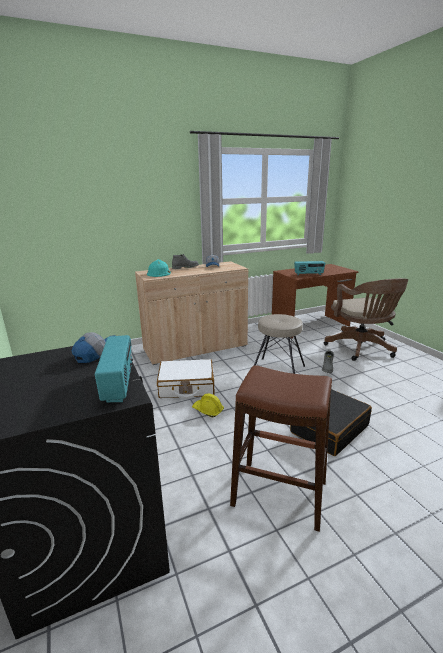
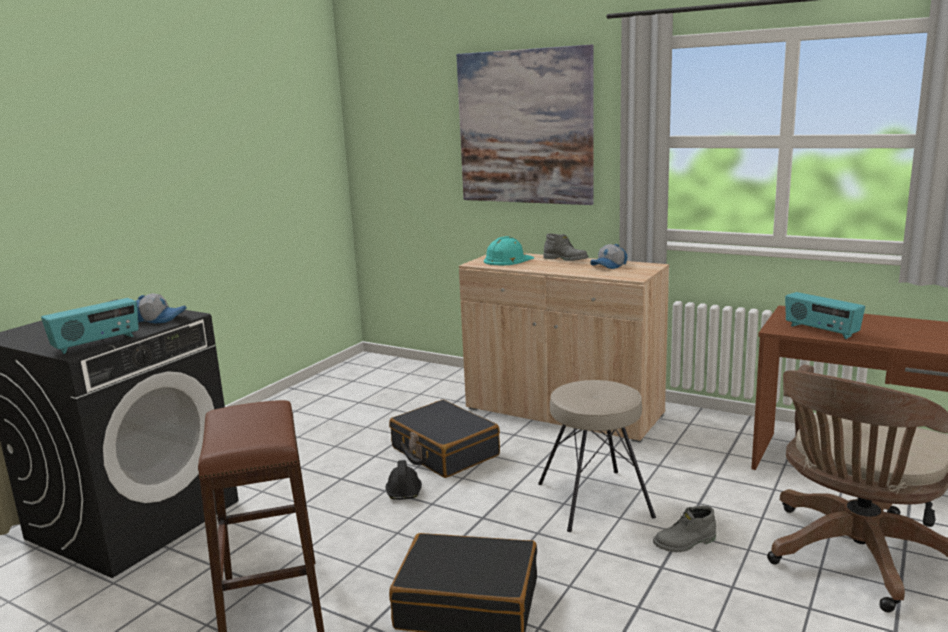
camera: 55 degrees right, 5 degrees down
(136, 195) = (525, 127): none -> picture
(186, 386) = (444, 452): white suitcase -> black suitcase
(208, 410) = (403, 489): yellow hard hat -> black hard hat

